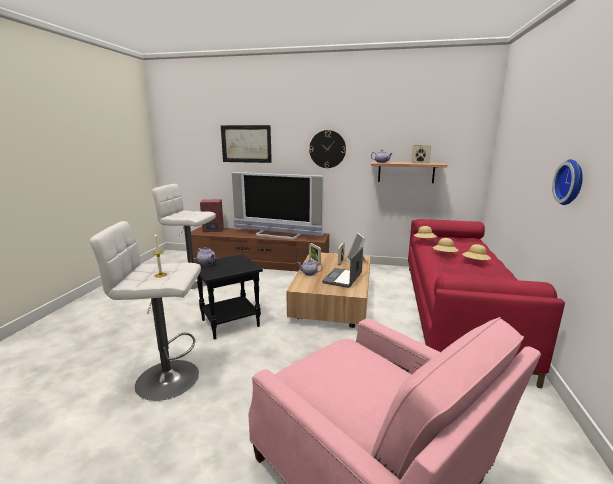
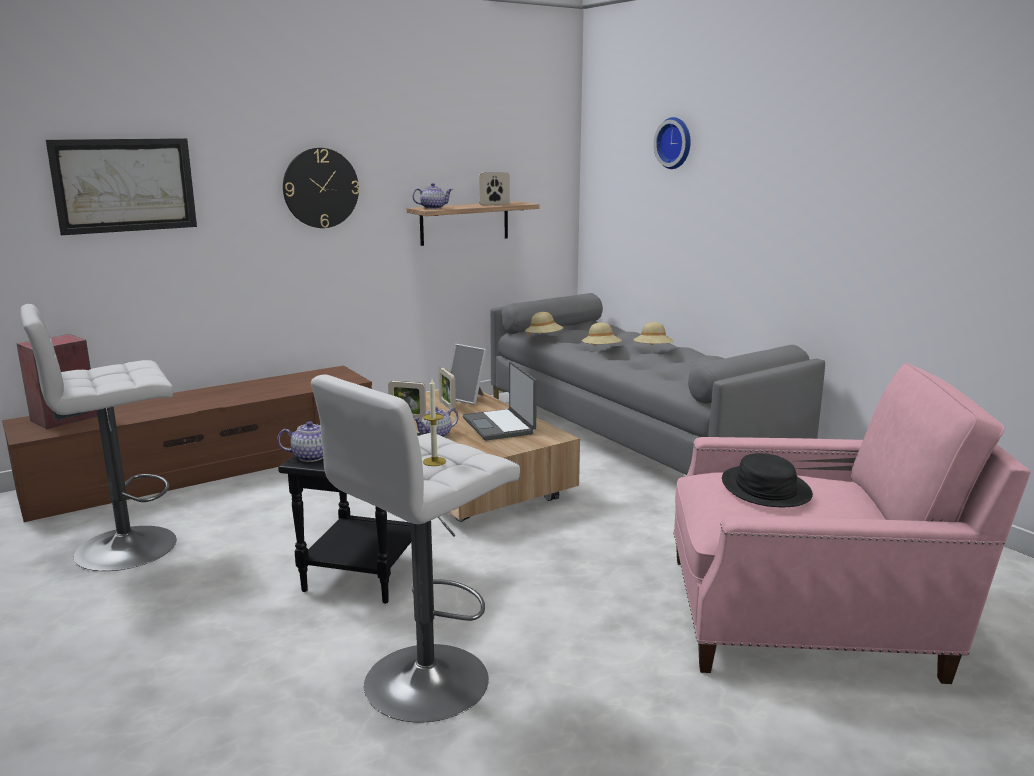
camera: 45 degrees left, 0 degrees up
(278, 235) = (251, 391): television -> none
(348, 367) = (765, 488): none -> black hat
(455, 312) = (634, 435): red sofa -> grey sofa
(571, 182) = (788, 216): wall clock -> wall clock (675, 143)

